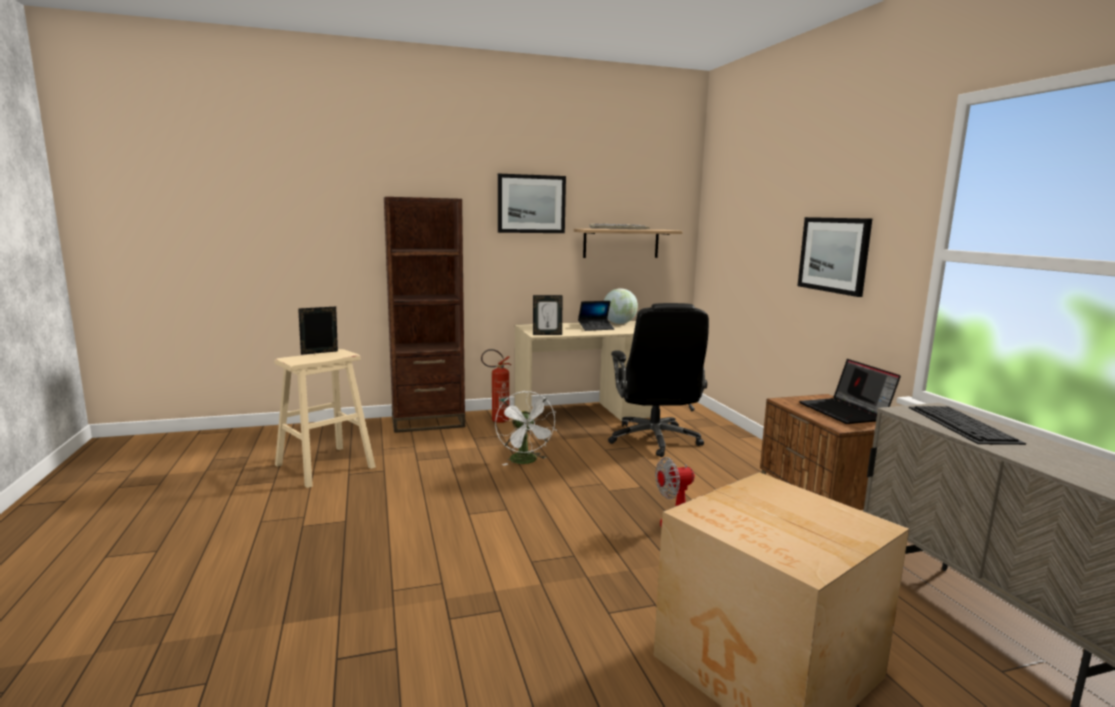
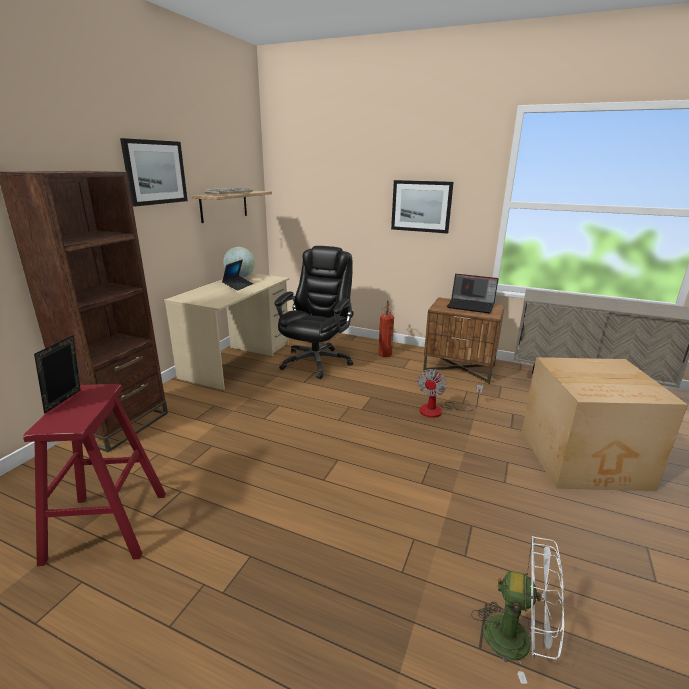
camera: 50 degrees left, 10 degrees up
(325, 466) = (107, 526): beige stool -> red stool
(496, 421) = (183, 395): fire extinguisher -> fire extinguisher (385, 356)
(526, 461) = (275, 417): white fan -> white fan (518, 640)
(547, 334) = (221, 302): picture frame -> none
(654, 440) = (316, 361): black office chair -> black office chair turned 105 degrees counterclockwise
(963, 425) = (563, 298): keyboard -> none

